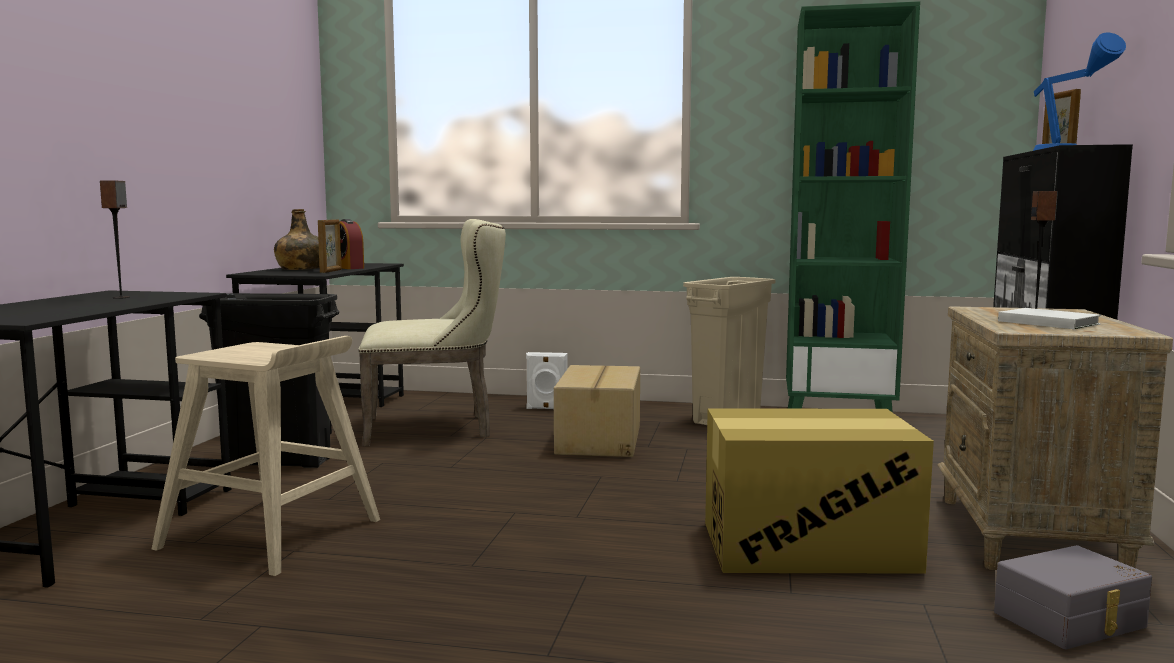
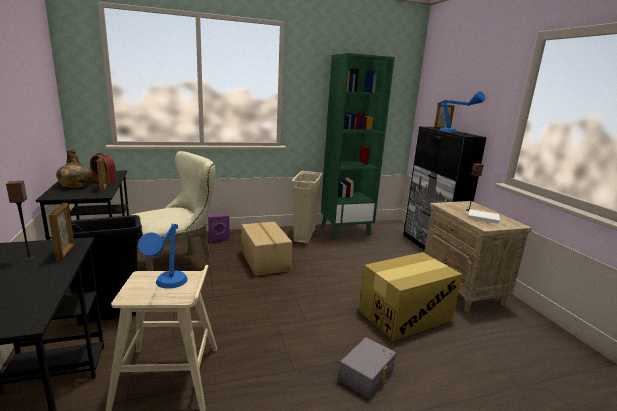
camera: 30 degrees left, 10 degrees up
(167, 297) = (66, 253): none -> picture frame
(264, 354) = (167, 289): none -> blue table lamp
(547, 408) = (219, 241): white speaker -> purple speaker
(1072, 620) = (509, 333): grey storage box -> grey storage box (367, 376)

